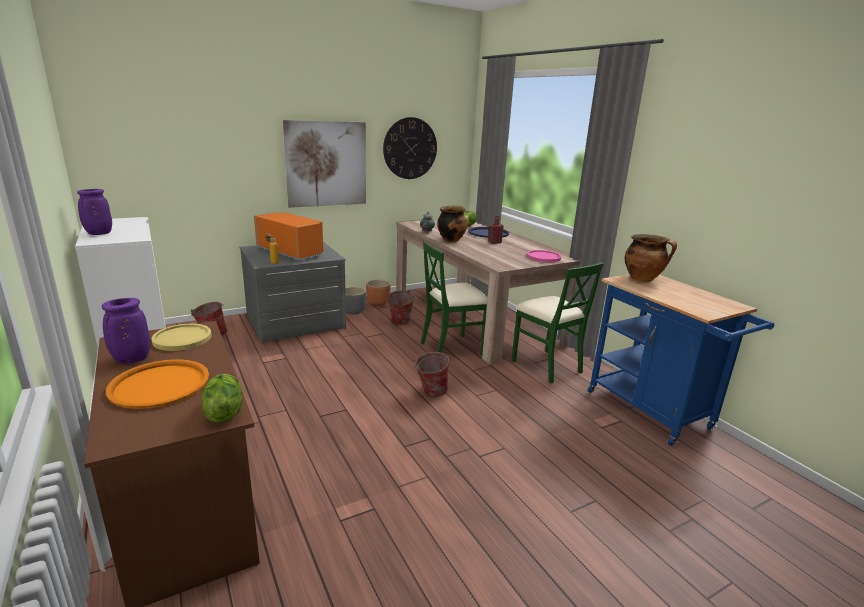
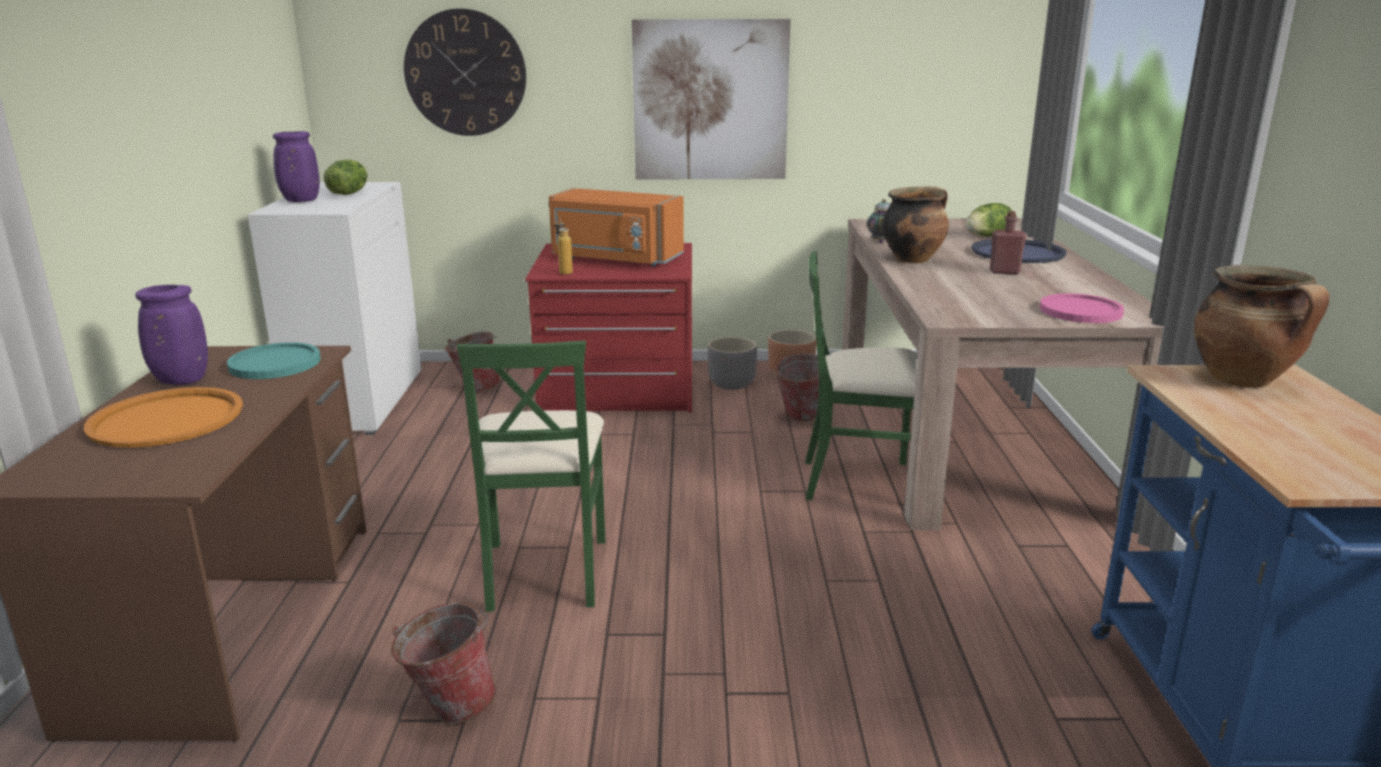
camera: 30 degrees right, 0 degrees up
(182, 338) = (275, 363): yellow plate -> turquoise plate
(223, 412) = (184, 473): lettuce -> lettuce (348, 193)
(291, 252) = (614, 259): orange microwave -> orange microwave turned 135 degrees clockwise
(295, 322) = (618, 388): grey dresser -> red dresser
(410, 148) = (888, 70): wall clock -> wall clock (465, 73)
(430, 393) = (739, 554): bucket -> bucket (448, 707)
(546, 365) = (1041, 558): green chair -> green chair (544, 572)

